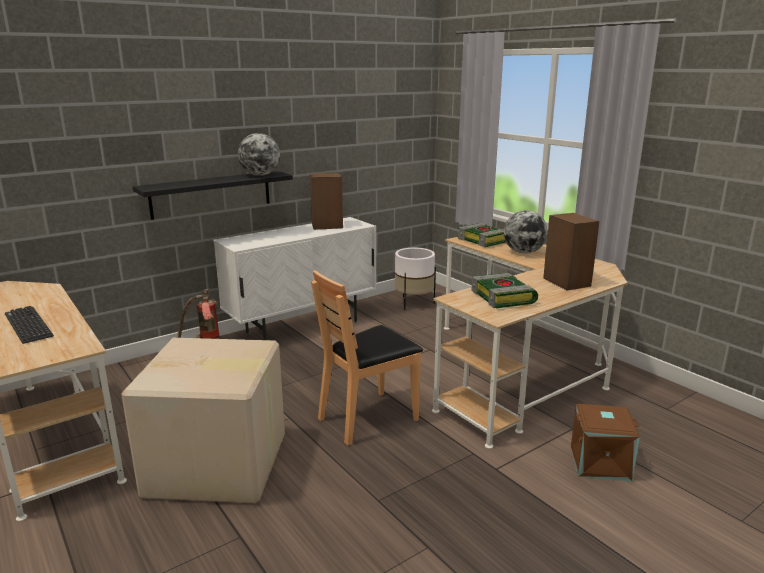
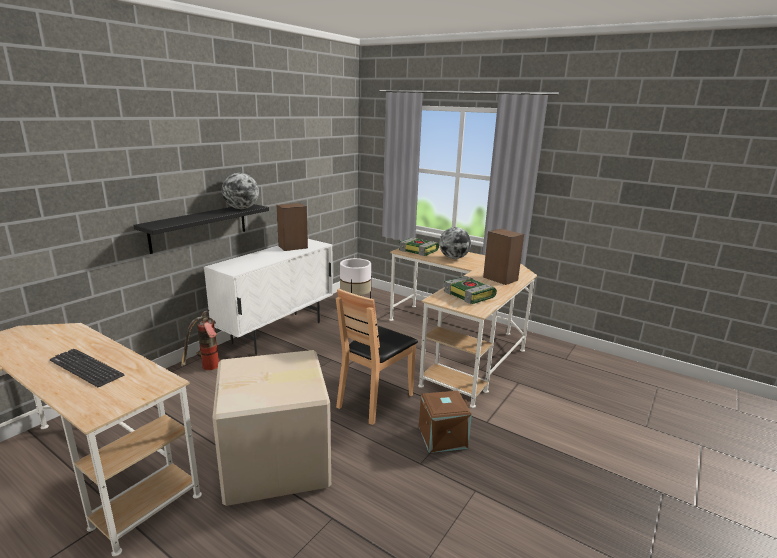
camera: 20 degrees left, 0 degrees up
(600, 462) = (548, 403): brown storage box -> brown storage box (442, 436)

